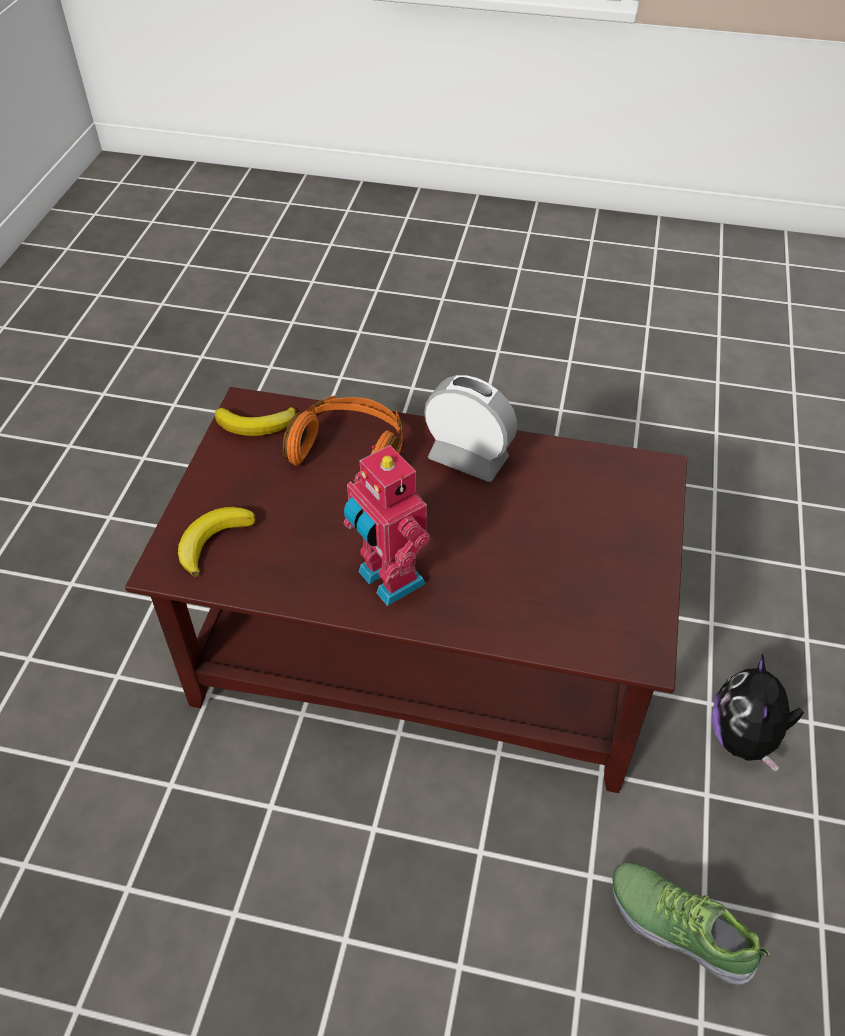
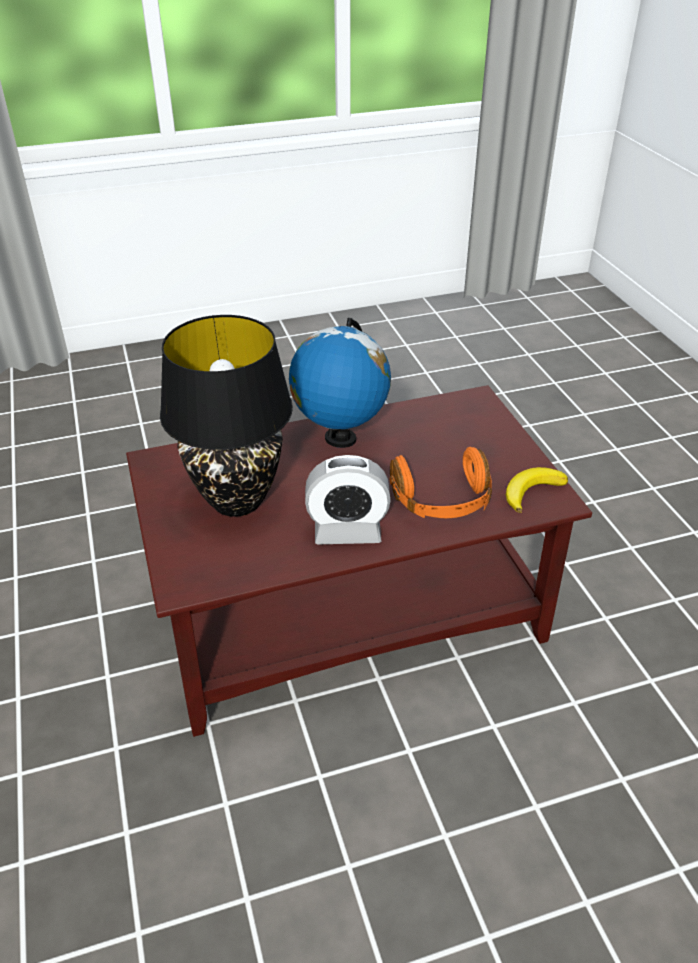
camera: 150 degrees right, 10 degrees down
(213, 541) = (467, 418): banana -> none
(387, 580) = (340, 438): toy robot -> globe
(562, 544) = (235, 500): none -> black table lamp
(679, 924) = (107, 544): shoe -> none
(744, 737) = (75, 662): plush toy -> none

